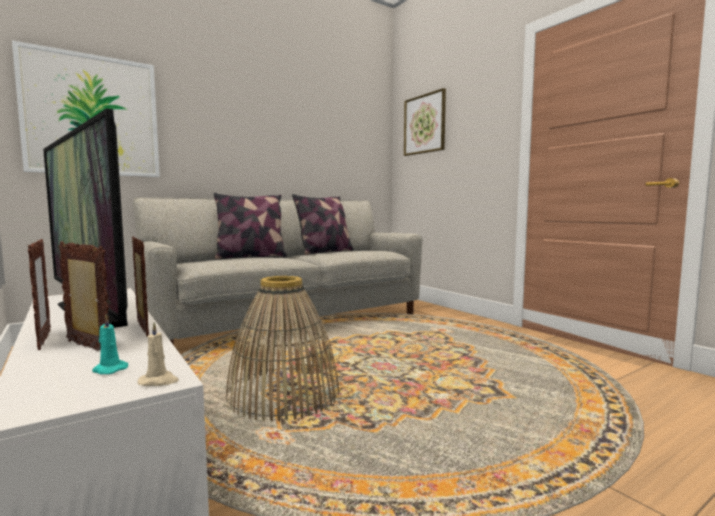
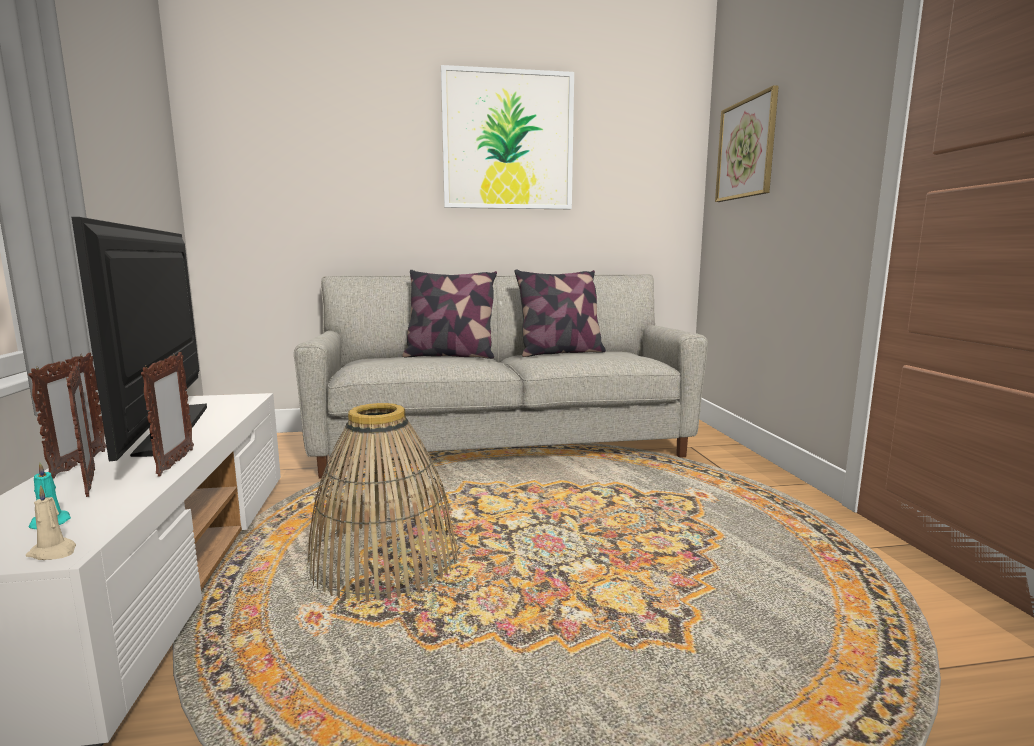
camera: 25 degrees right, 5 degrees up
(92, 116) = (280, 179): picture -> picture (508, 141)

